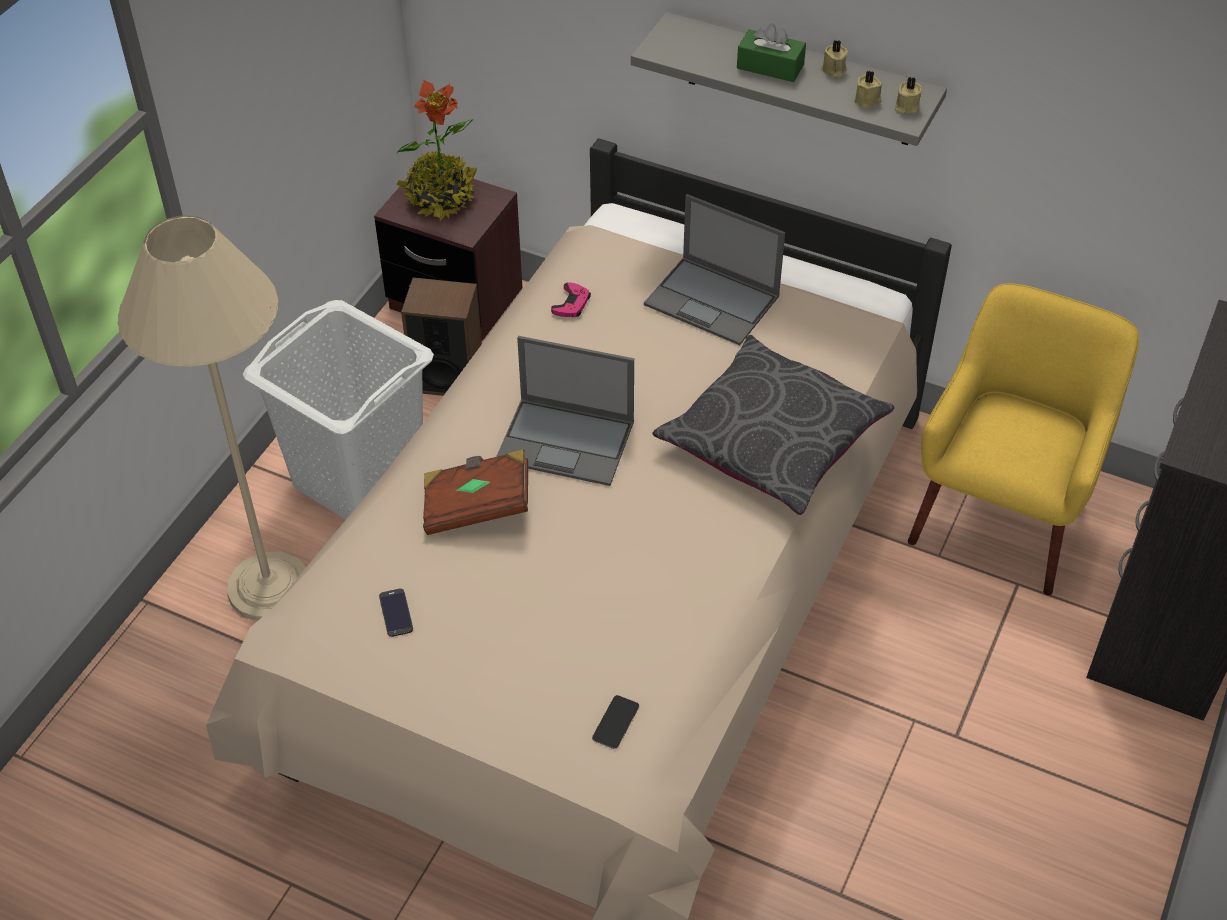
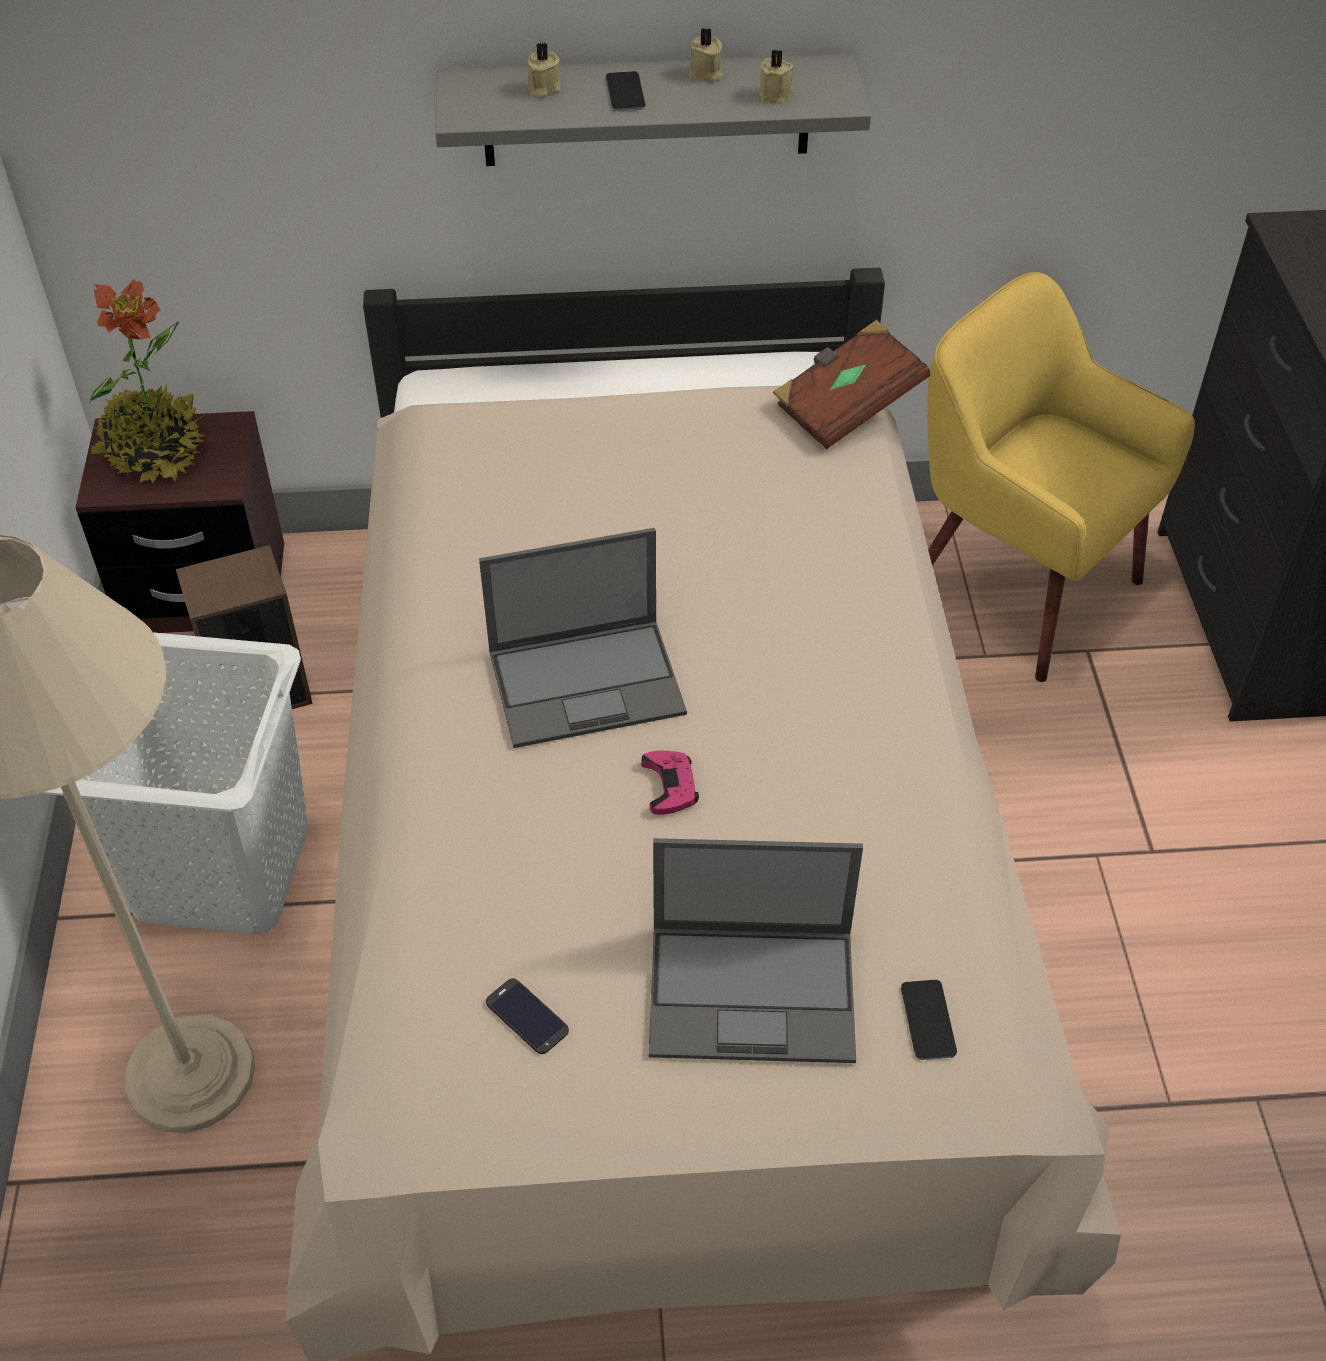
camera: 30 degrees left, 0 degrees up
(477, 506) = (531, 818): brown book -> brown book (847, 406)
(571, 304) = (463, 508): pink game controller -> pink game controller (670, 785)
(713, 301) = (639, 438): laptop -> laptop (754, 992)
(770, 66) = (625, 92): green tissue box -> phone
(772, 439) = (835, 573): grey pillow -> none
(905, 107) = (827, 88): beige candle -> beige candle (542, 89)
(1001, 519) = (1018, 587): yellow armchair -> yellow armchair turned 45 degrees counterclockwise

